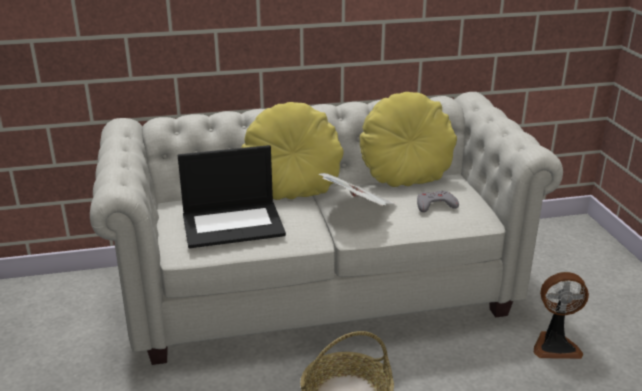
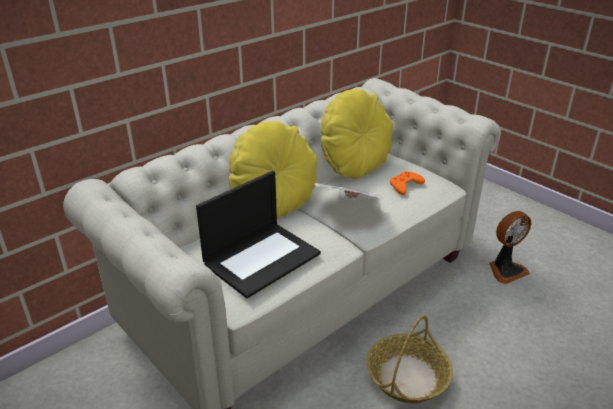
camera: 30 degrees left, 5 degrees up
(435, 205) = (405, 185): grey game controller -> orange game controller

